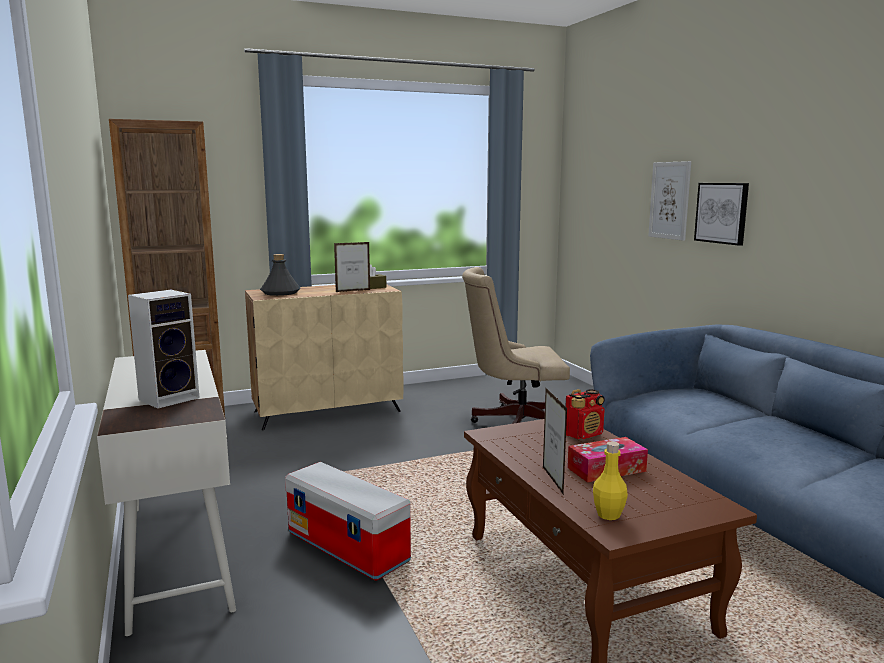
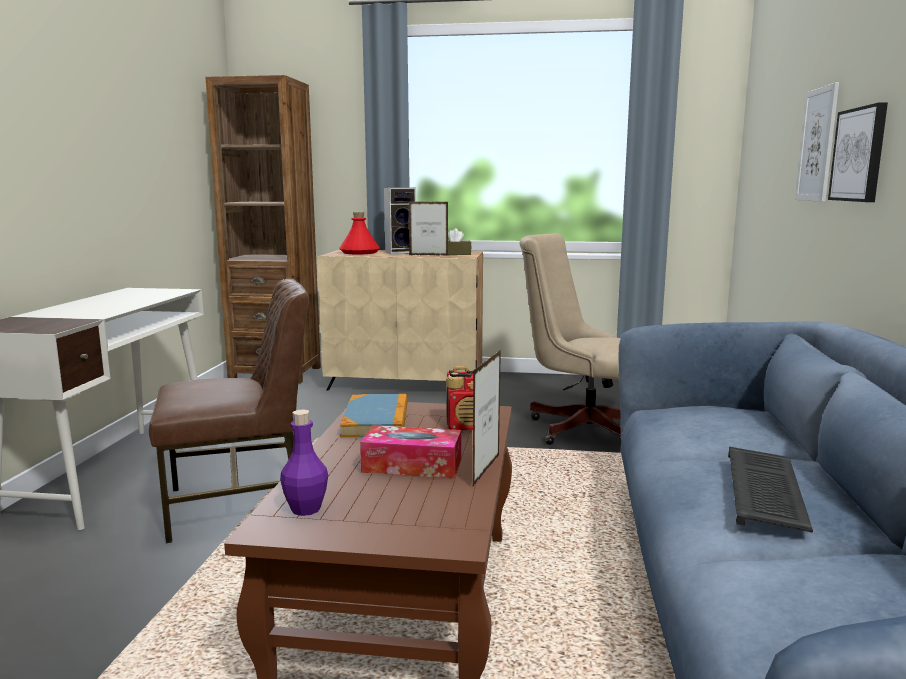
camera: 30 degrees right, 0 degrees up
(170, 398) = (70, 315): speaker -> speaker (401, 252)
(280, 293) = (359, 252): grey bottle -> red bottle
(349, 547) = (240, 505): storage box -> brown chair
(516, 443) = (376, 420): none -> book
(552, 480) = (329, 462): picture frame -> picture frame (486, 470)
(608, 515) = (306, 509): yellow bottle -> purple bottle
(785, 439) = (767, 491): none -> keyboard

